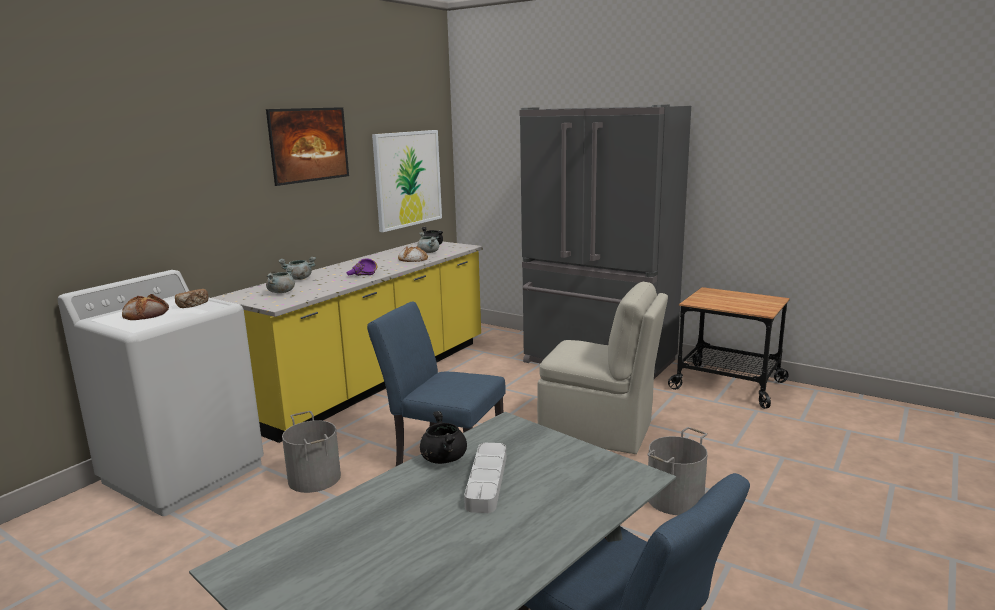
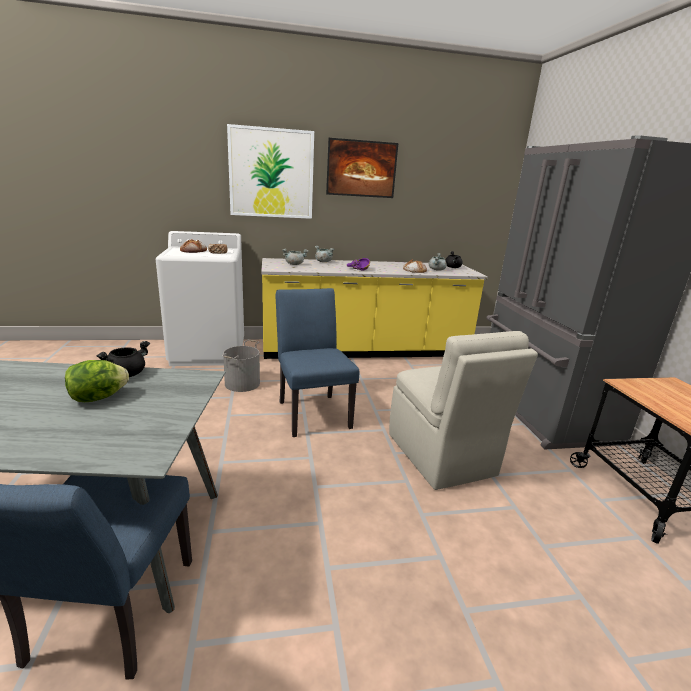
camera: 45 degrees right, 5 degrees up
(407, 179) = (455, 211): picture -> picture (271, 173)
(486, 481) = (98, 398): grey tray -> lettuce
(674, 498) = (398, 542): grey bucket -> none

